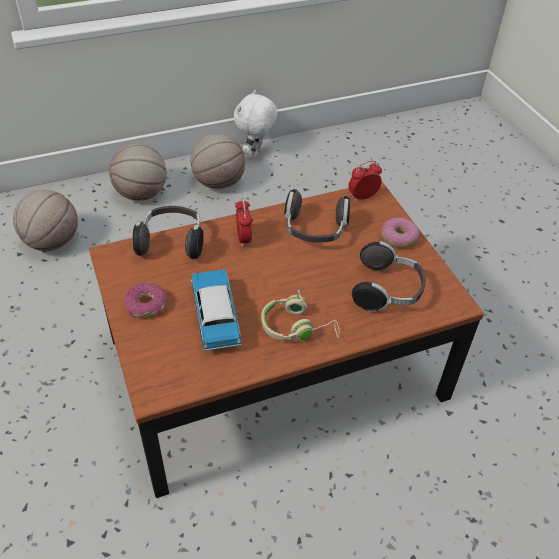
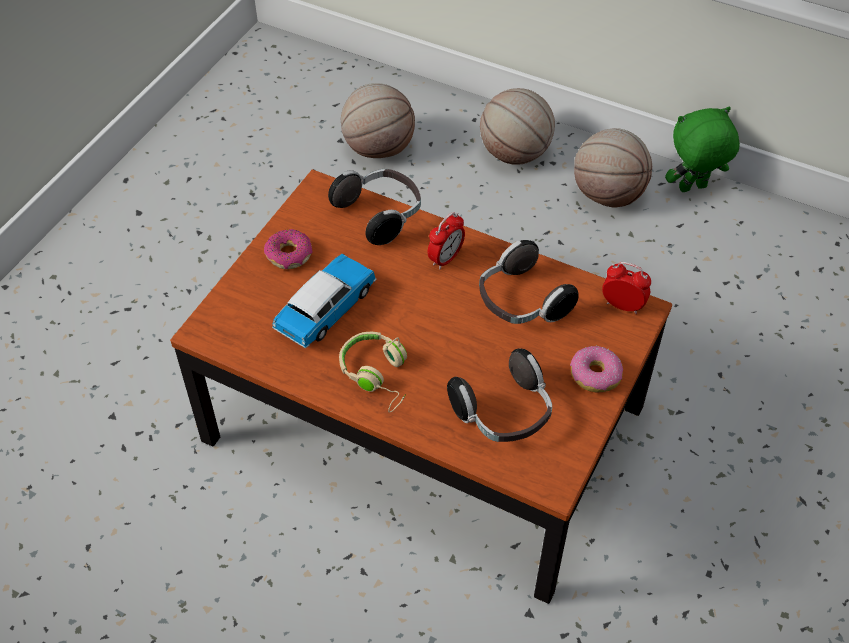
camera: 50 degrees right, 5 degrees up
(255, 154) = (692, 189): white plush toy -> green plush toy

